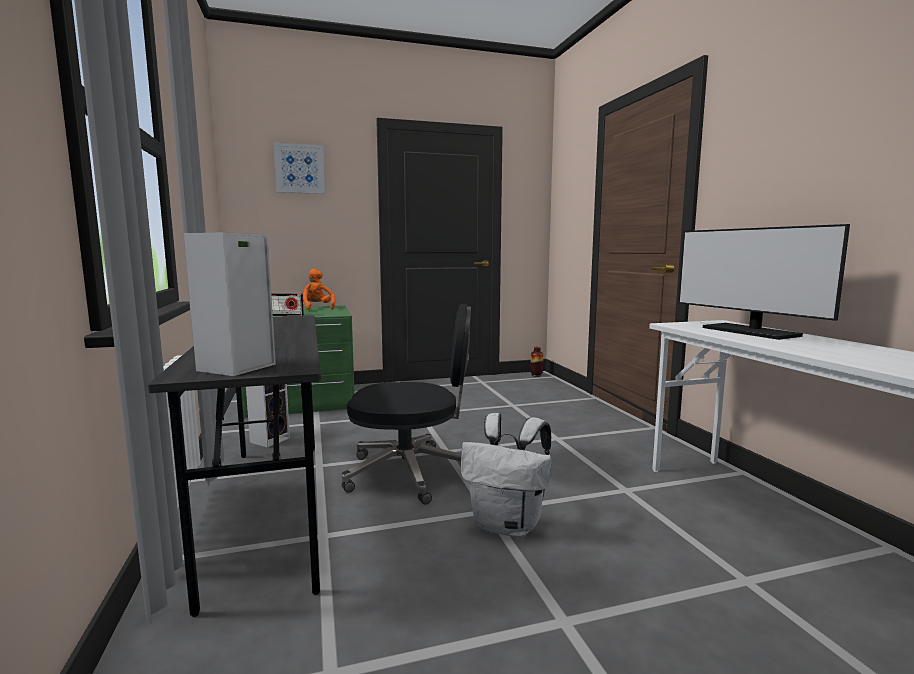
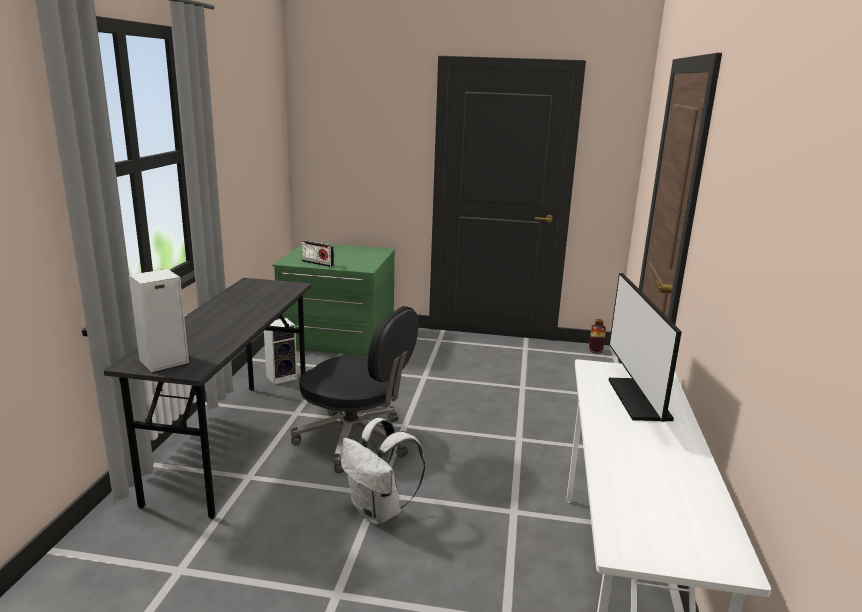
camera: 25 degrees right, 10 degrees up
(299, 169) = (358, 111): picture -> none
(316, 308) = (361, 252): orange plush toy -> none

